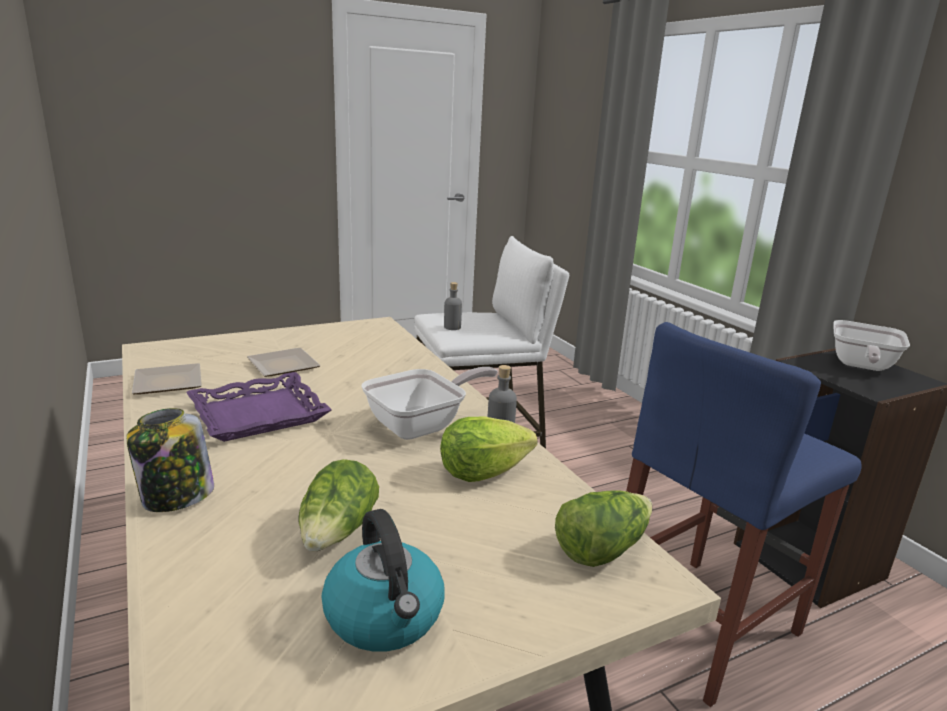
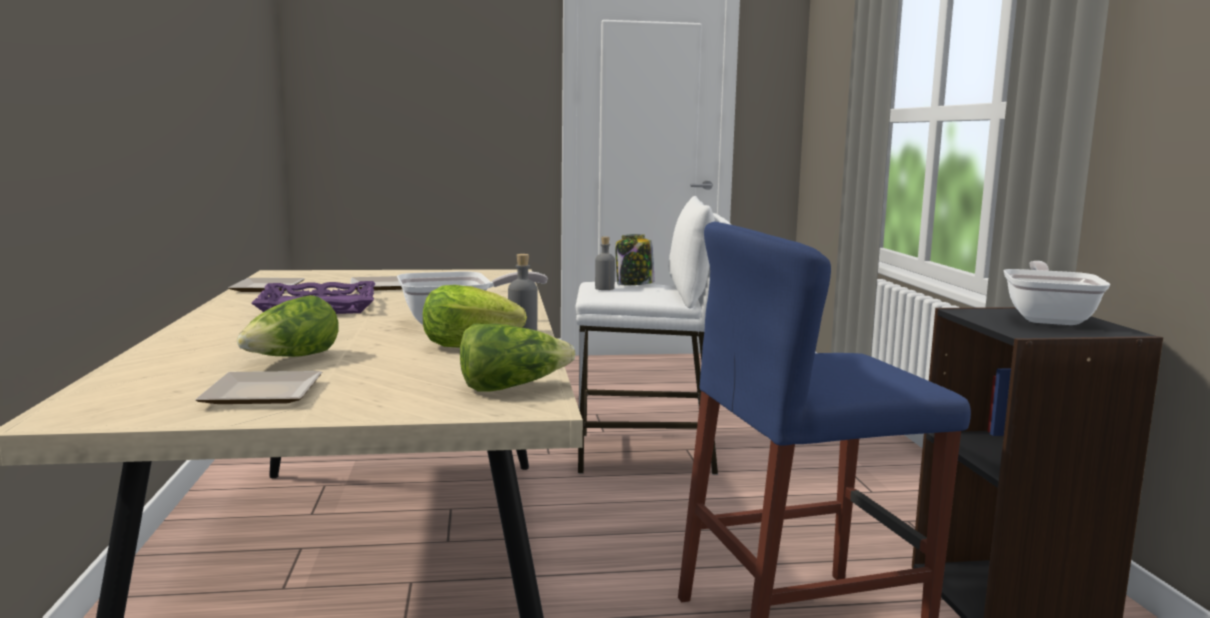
camera: 20 degrees right, 10 degrees down
(176, 497) = (193, 334): jar -> jar (634, 284)
(385, 617) = (267, 393): kettle -> plate
(860, 366) = (1048, 318): frying pan -> frying pan turned 150 degrees clockwise

